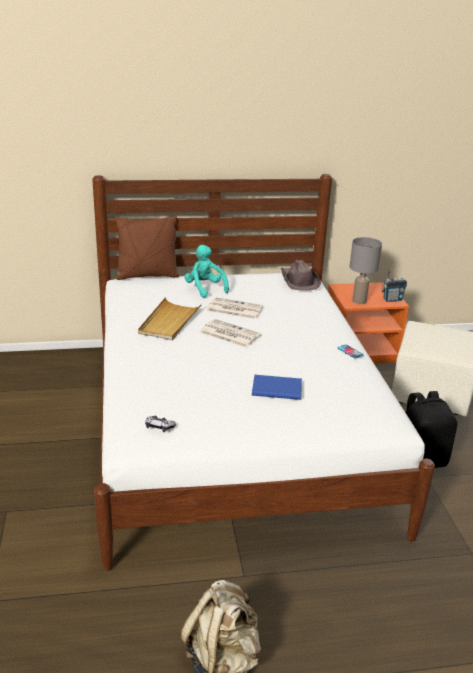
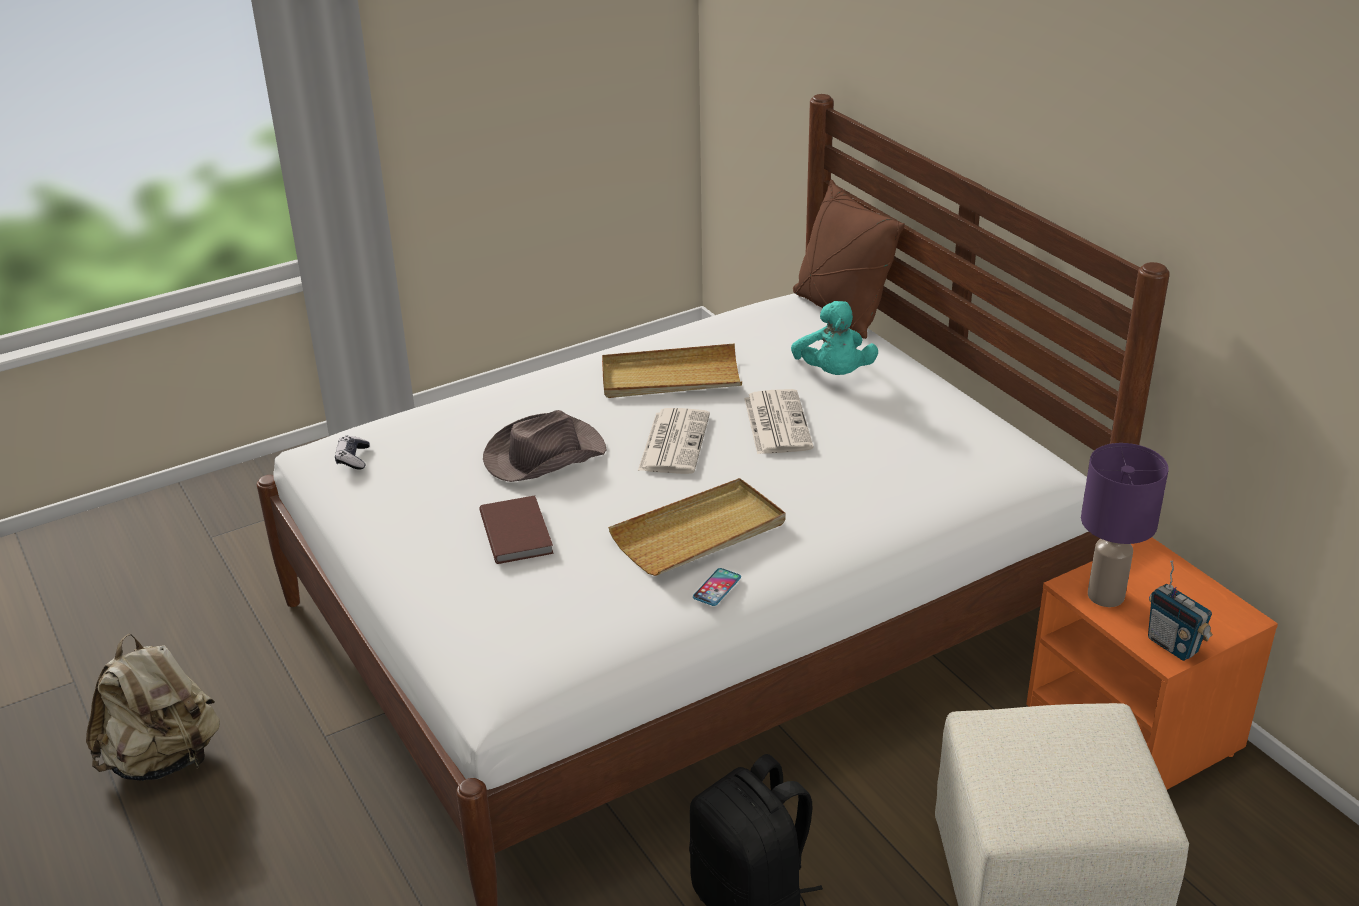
camera: 70 degrees right, 5 degrees up
(205, 289) = (833, 374): turquoise plush toy -> turquoise plush toy turned 135 degrees clockwise
(276, 388) = (518, 532): blue book -> brown book
(299, 281) = (988, 464): brown hat -> brown hat (543, 455)
(308, 345) = (700, 533): none -> beige tray
(358, 301) = (1104, 595): grey table lamp -> purple table lamp

